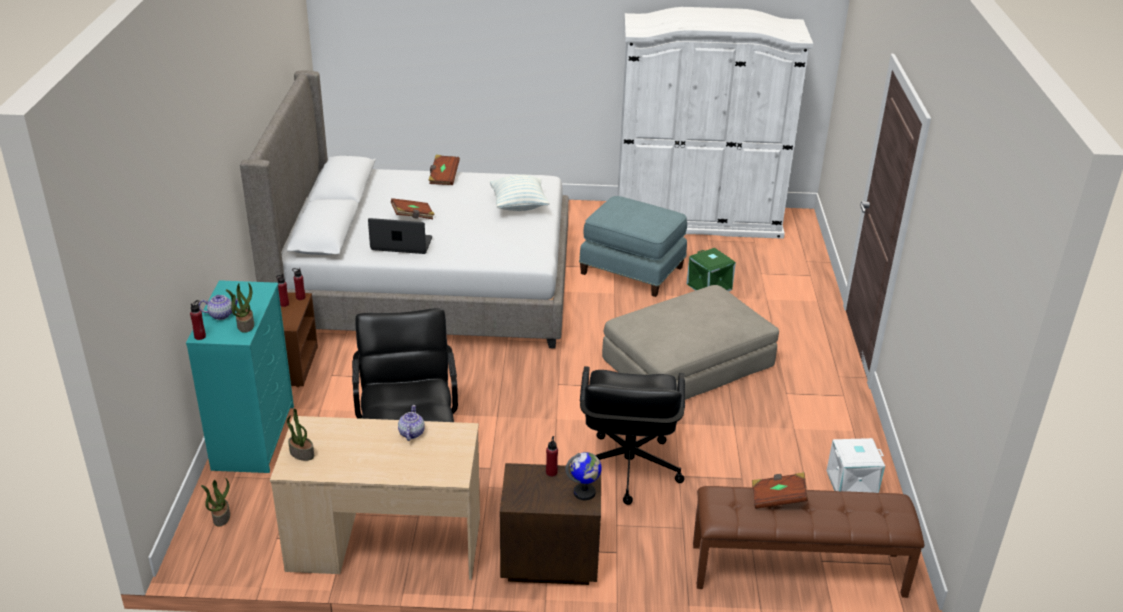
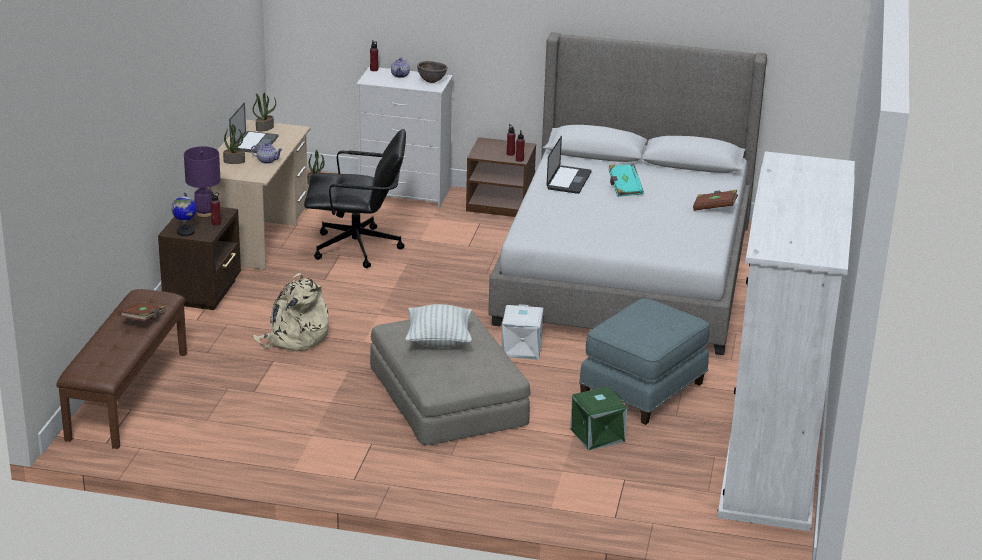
camera: 100 degrees right, 5 degrees down
(243, 291) = (432, 82): none -> brown bowl
(245, 325) = (383, 82): potted plant -> potted plant (234, 161)
(254, 436) = (405, 193): turquoise dresser -> white dresser
(354, 454) = (254, 143): none -> laptop
(413, 216) = (624, 188): brown book -> turquoise book
(519, 206) = (642, 240): pillow -> pillow (439, 340)
(527, 488) = (204, 213): none -> purple table lamp
(627, 468) = (294, 338): black office chair -> beige backpack
(851, 483) = (217, 449): white storage box -> white storage box (522, 348)

